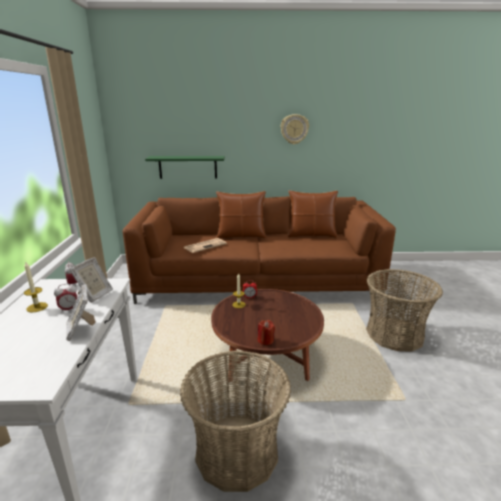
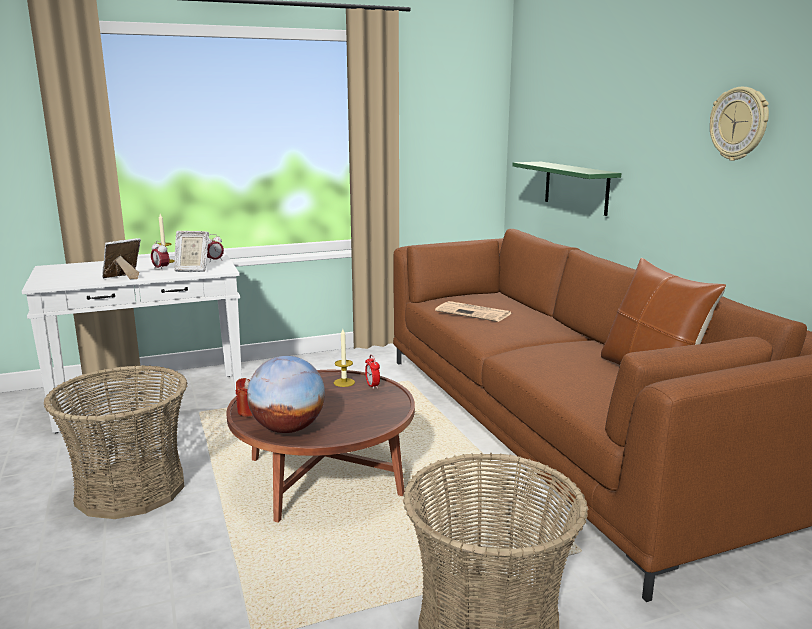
camera: 70 degrees right, 5 degrees down
(241, 236) = (555, 326): brown pillow -> none
(297, 329) = (288, 429): none -> globe

